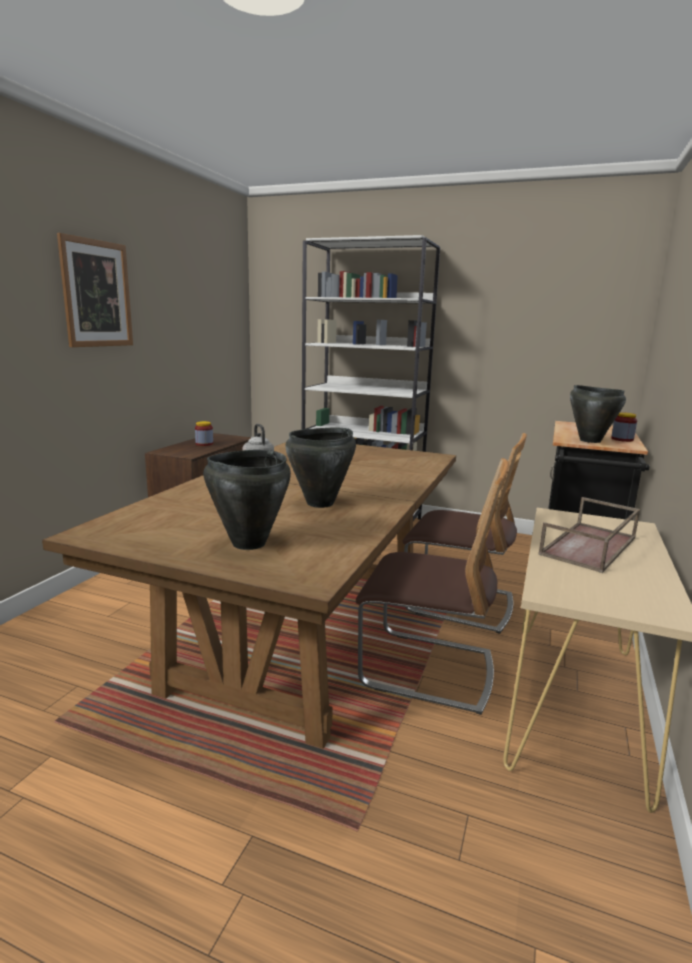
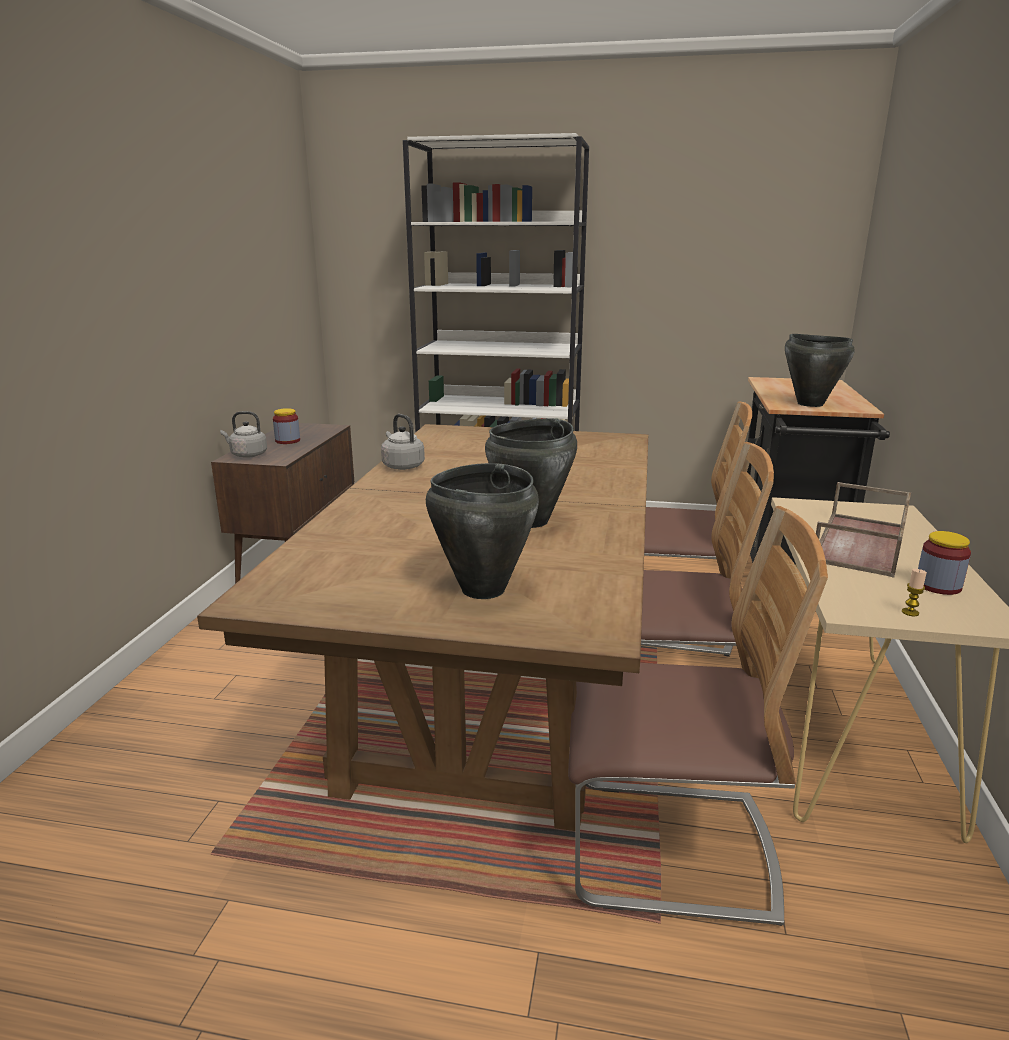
camera: 10 degrees left, 5 degrees up
(97, 294) = (131, 234): picture -> none
(171, 450) = (247, 455): none -> grey kettle
(389, 774) = (669, 849): none -> chair
(599, 600) = (910, 612): none -> candle
(622, 439) = (844, 399): jar -> jar (938, 585)

